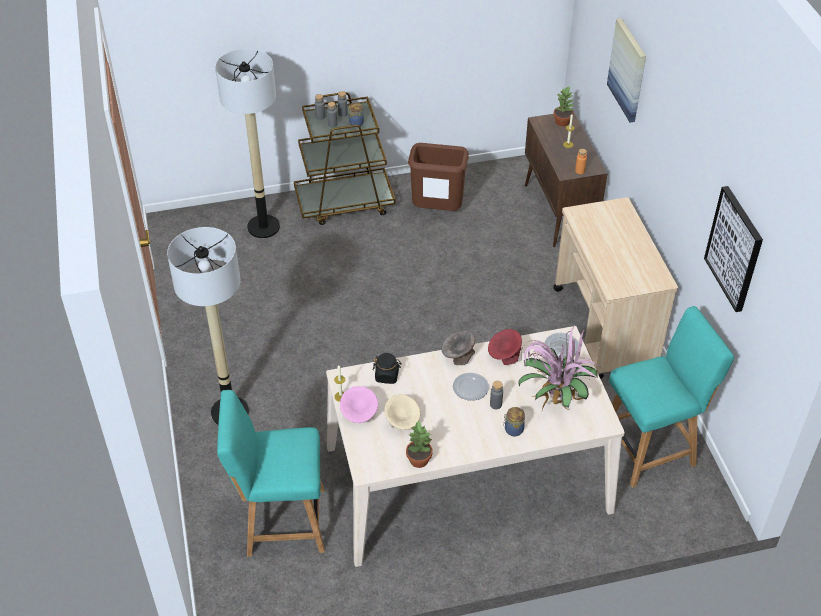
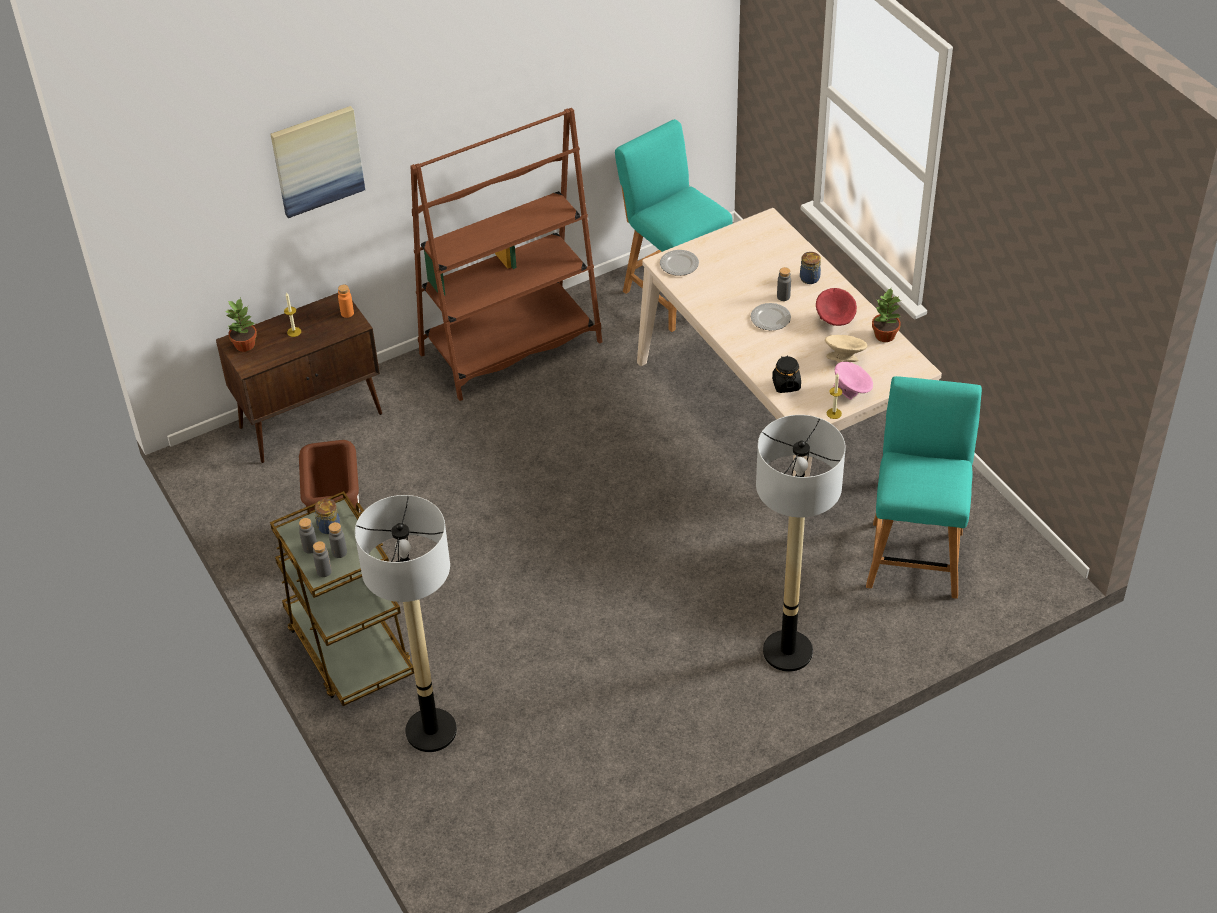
camera: 105 degrees left, 0 degrees up
(280, 521) = (915, 554): turquoise chair -> turquoise chair turned 150 degrees counterclockwise
(458, 356) = (730, 337): grey bowl -> none
(504, 356) = (713, 303): red bowl -> red bowl (835, 321)
(554, 399) = (755, 258): potted plant -> none
(605, 328) = (511, 348): beige cart -> brown bookcase
(735, 248) = (607, 63): picture -> none

